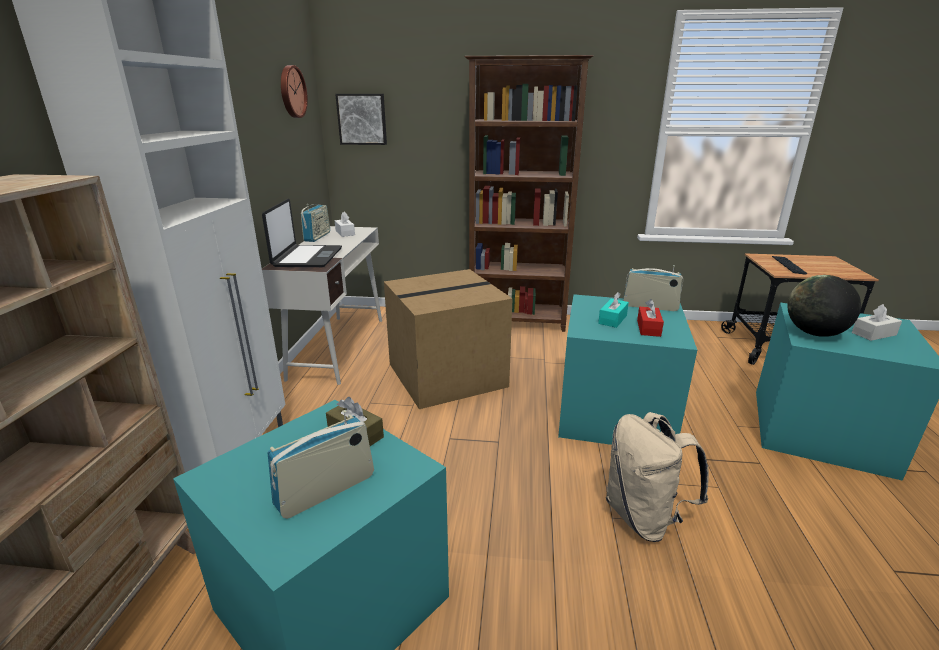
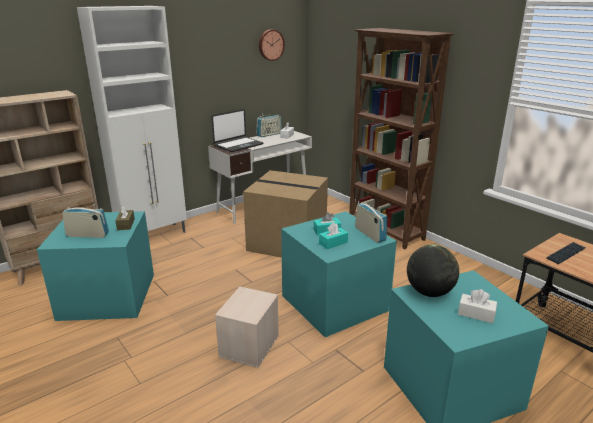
camera: 45 degrees right, 0 degrees up
(362, 119) = (323, 62): picture -> none
(644, 517) = (249, 346): beige backpack -> beige storage box
(648, 328) = (333, 243): red tissue box -> turquoise tissue box

